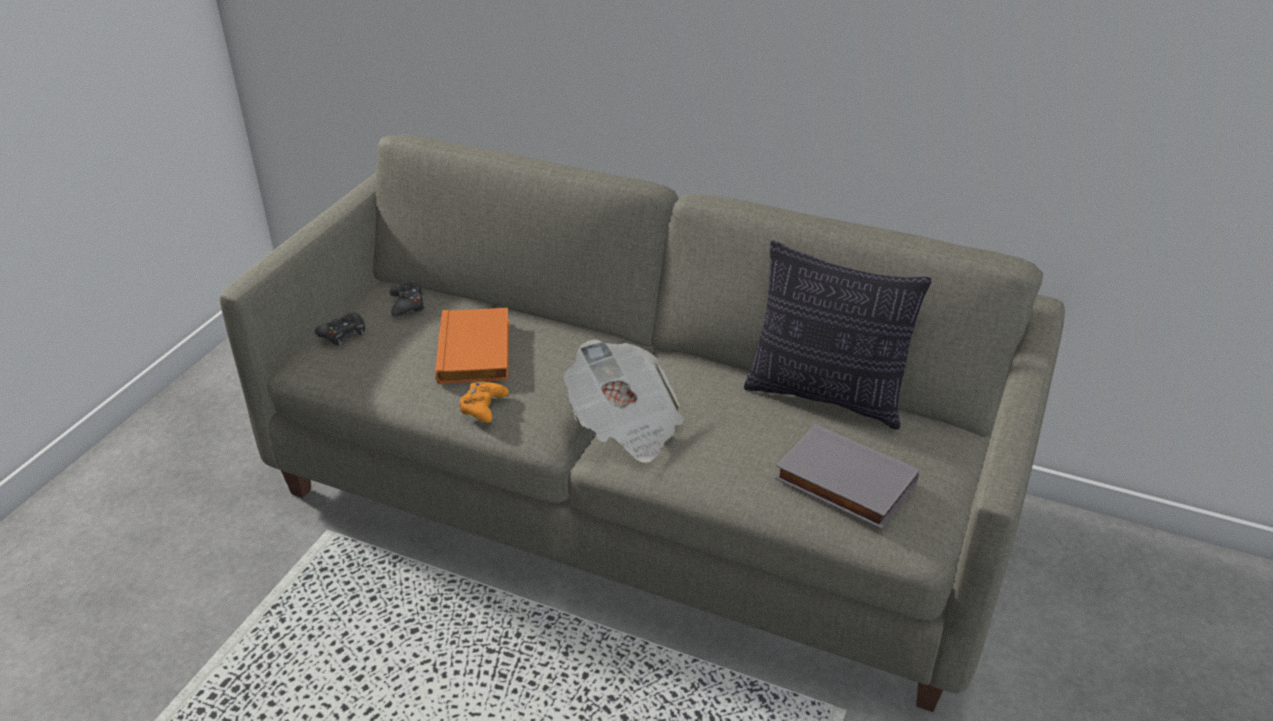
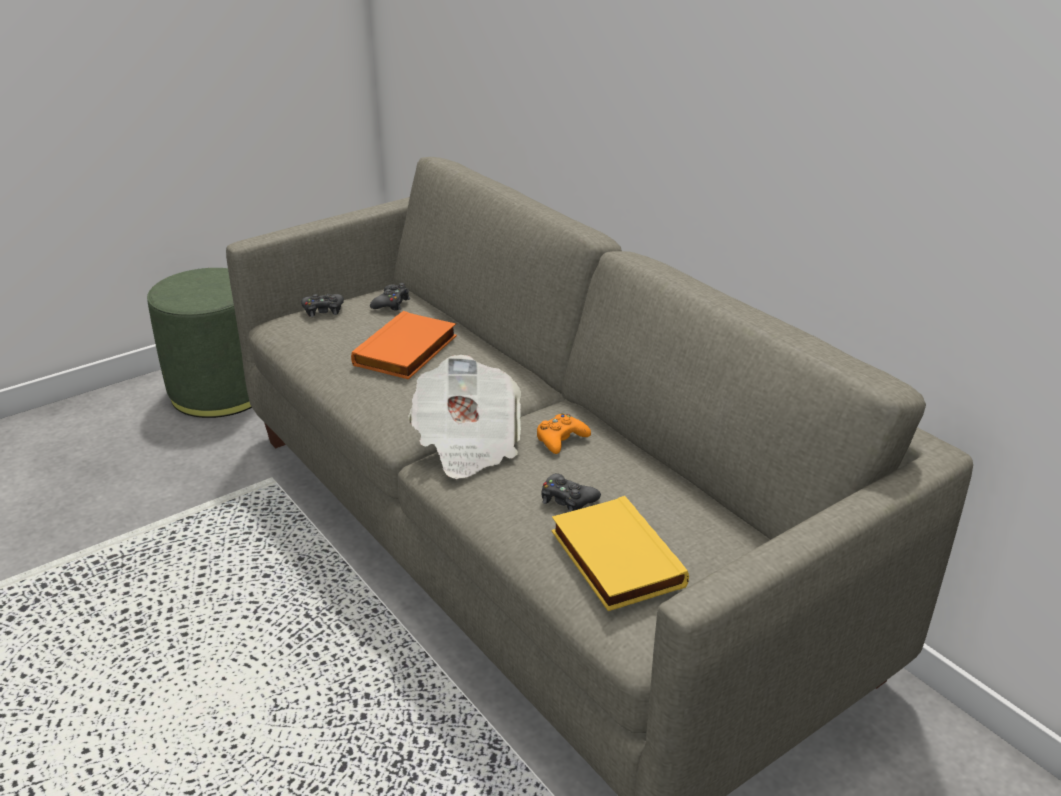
camera: 30 degrees right, 5 degrees down
(180, 457) = (221, 391): none -> green ottoman
(483, 406) = (370, 393): orange game controller -> orange game controller (561, 439)
(760, 445) = (567, 500): none -> black game controller
(826, 396) = (675, 482): pillow -> none
(843, 482) = (613, 559): grey book -> yellow book

